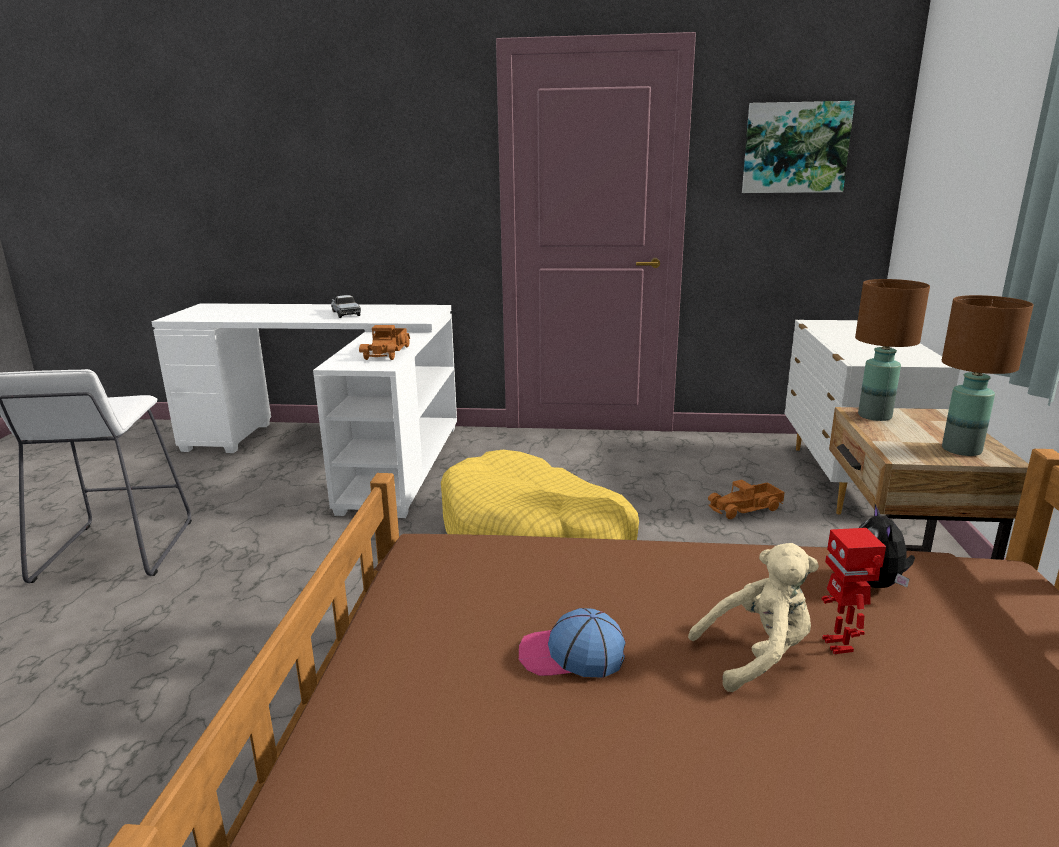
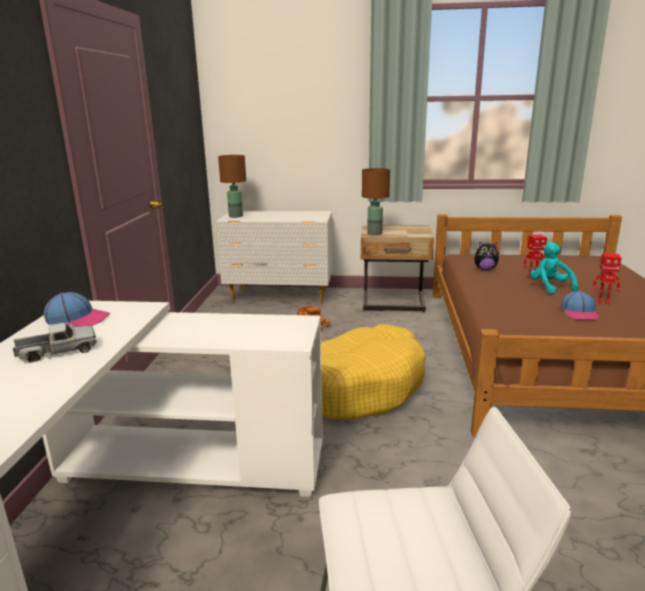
camera: 90 degrees left, 0 degrees up
(388, 352) = (249, 323): toy truck -> none
(405, 310) = (78, 319): none -> cap
(655, 722) = (603, 302): none -> toy robot
(757, 655) = (549, 287): beige plush toy -> turquoise plush toy
(795, 148) = (179, 109): picture -> none
(960, 449) = (414, 228): brown table lamp -> brown table lamp (235, 216)

